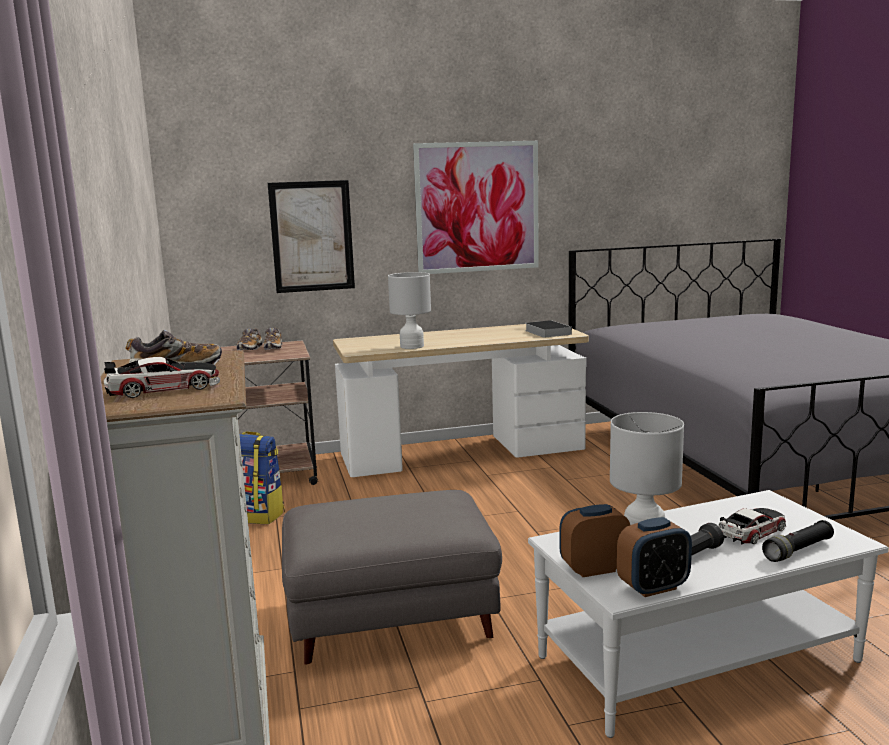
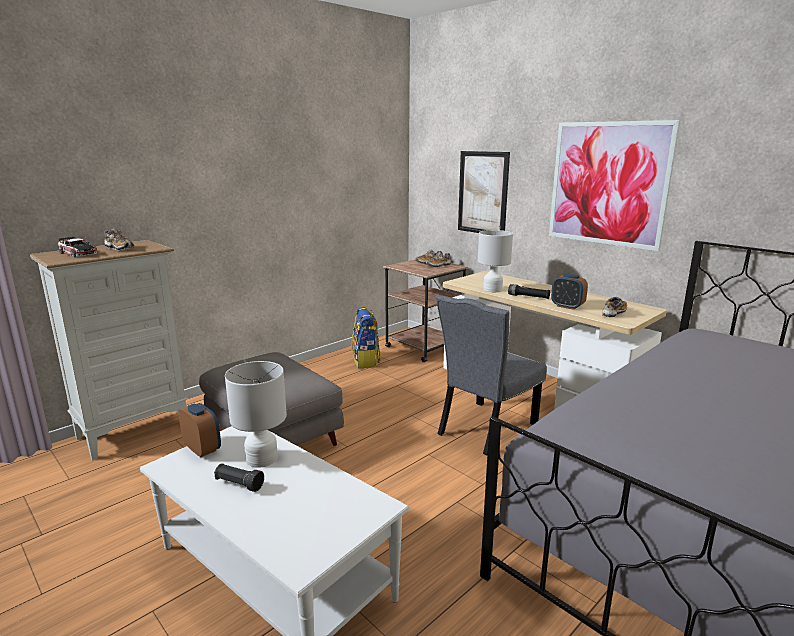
camera: 60 degrees right, 5 degrees up
(511, 492) = (486, 427): none -> grey chair
(546, 332) = (614, 313): book -> shoe
(653, 587) = (178, 475): alarm clock -> alarm clock (567, 306)
(752, 532) = (296, 506): toy car -> none
(798, 550) = (264, 534): black flashlight -> black flashlight (528, 297)

